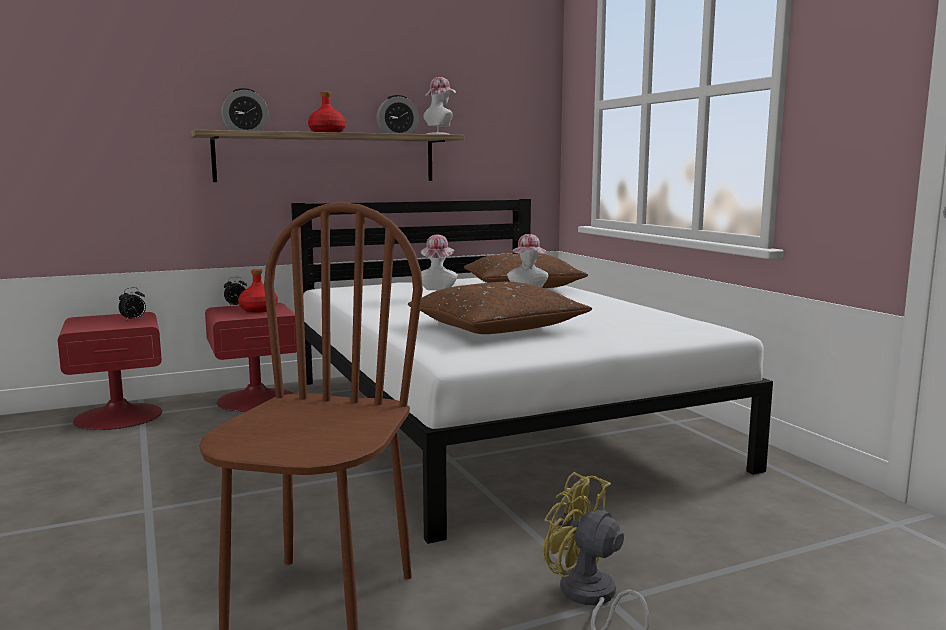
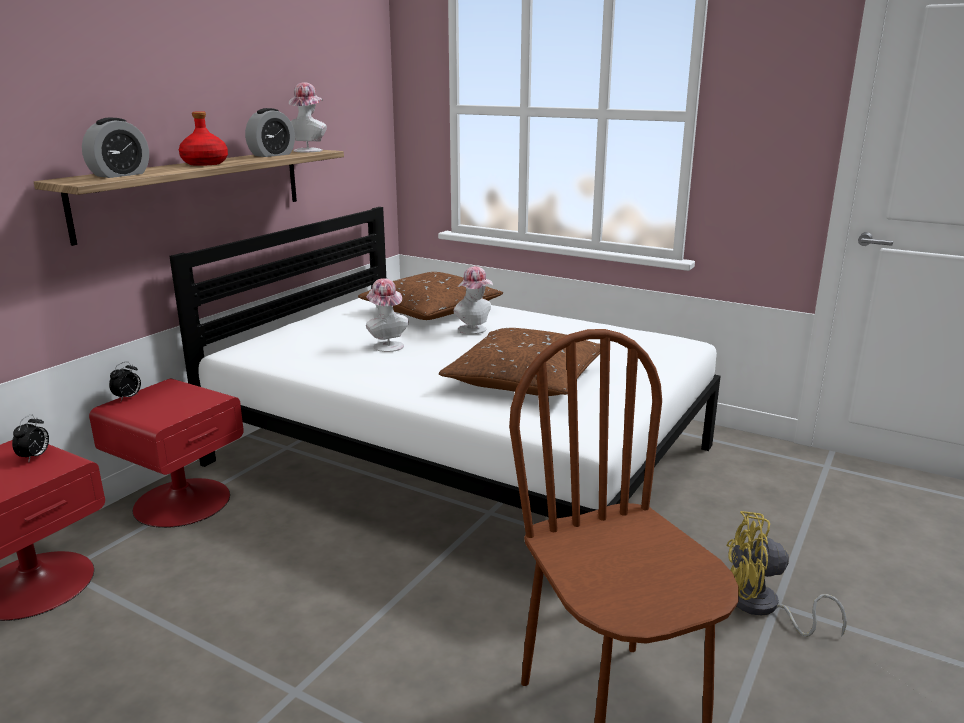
camera: 35 degrees left, 10 degrees up
(258, 310) = (172, 398): red bottle -> none

